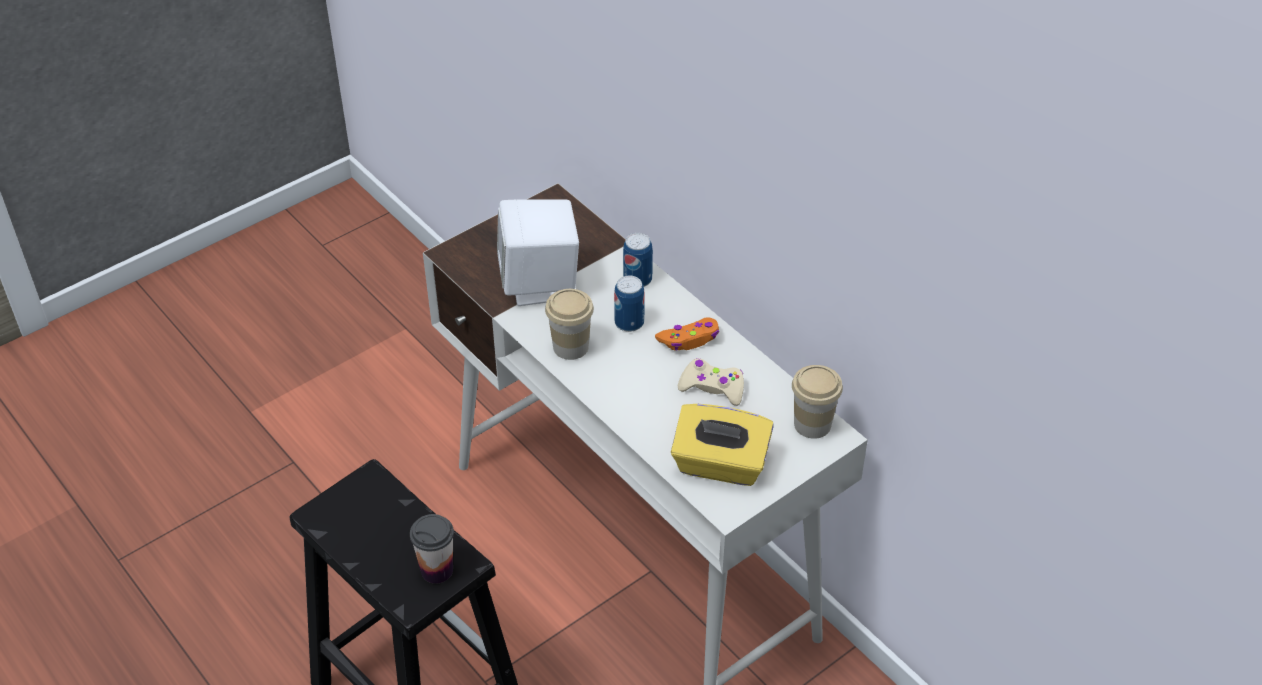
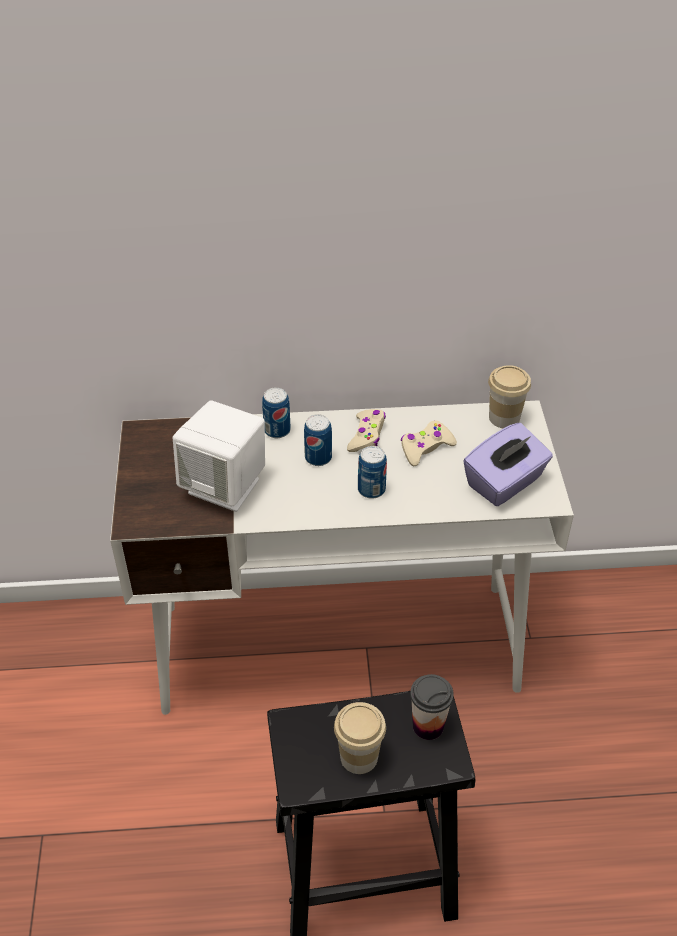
camera: 55 degrees left, 0 degrees up
(570, 347) = (312, 503): cup -> cup (359, 757)
(622, 377) = (371, 489): none -> can
(689, 339) = (367, 435): orange game controller -> beige game controller
(720, 465) = (505, 483): yellow tissue box -> purple tissue box

